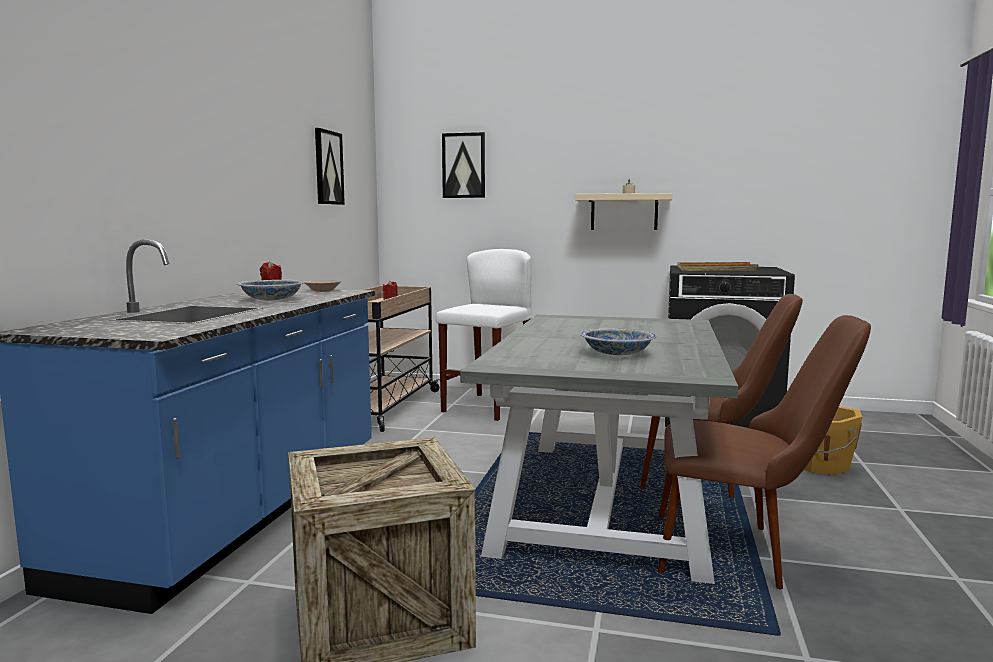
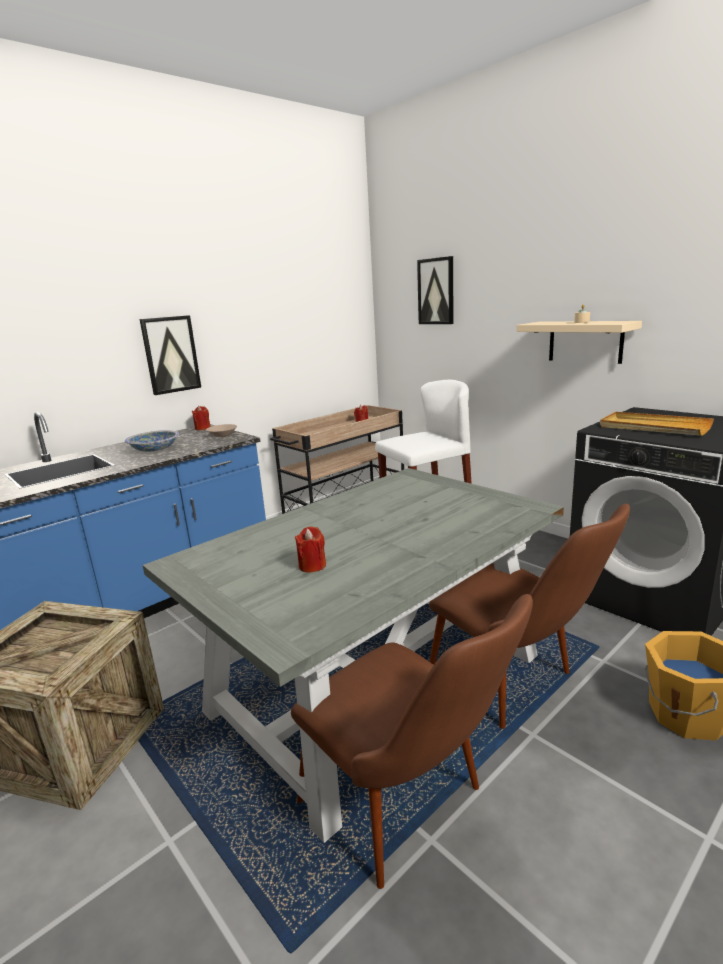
camera: 35 degrees right, 10 degrees up
(328, 167) = (296, 309): picture -> picture (170, 354)
(617, 354) = (312, 566): bowl -> red candle

